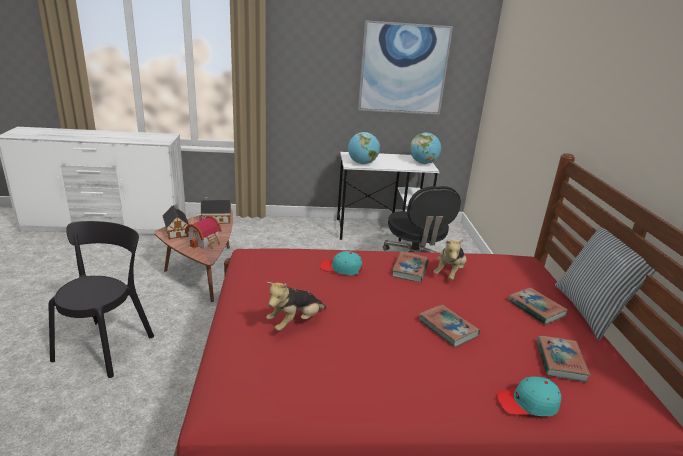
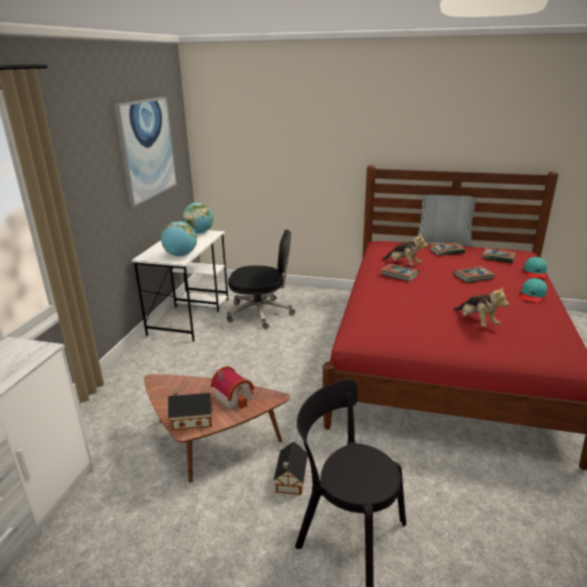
camera: 70 degrees left, 0 degrees up
(215, 219) = (174, 387): toy house -> toy house (290, 480)
(341, 268) = (397, 297): turquoise cap -> turquoise cap (532, 295)

